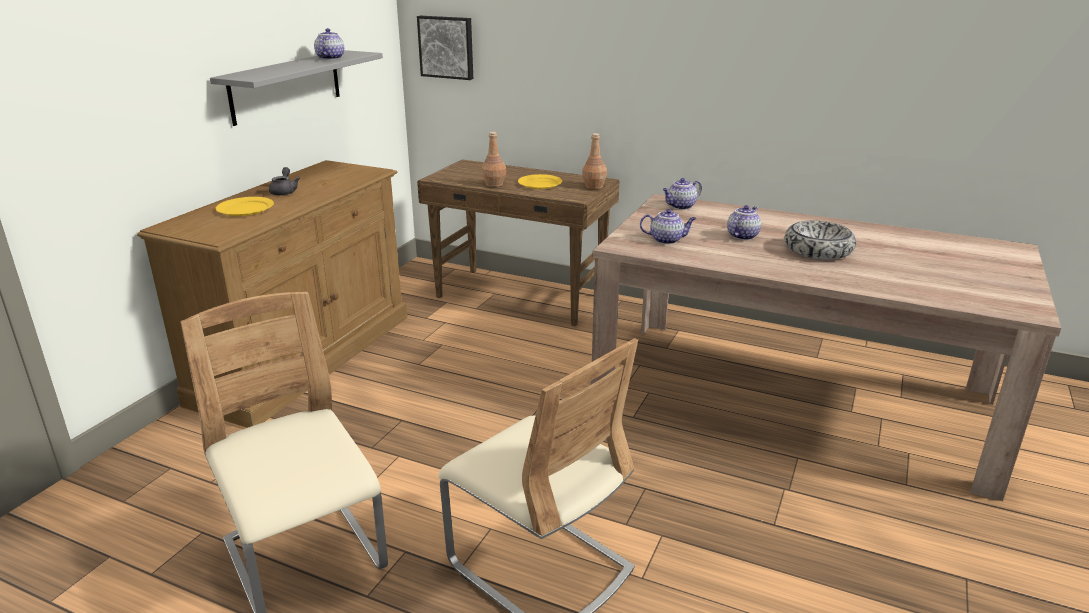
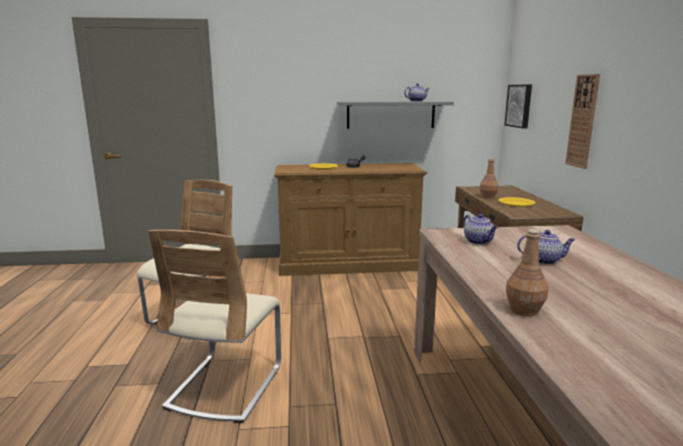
camera: 60 degrees right, 10 degrees down
(590, 70) = (583, 121): none -> wall clock
(594, 186) = (548, 213): brown bottle -> brown bottle (524, 310)
(680, 206) = (560, 235): teapot -> none
(818, 250) = (579, 291): bowl -> none

